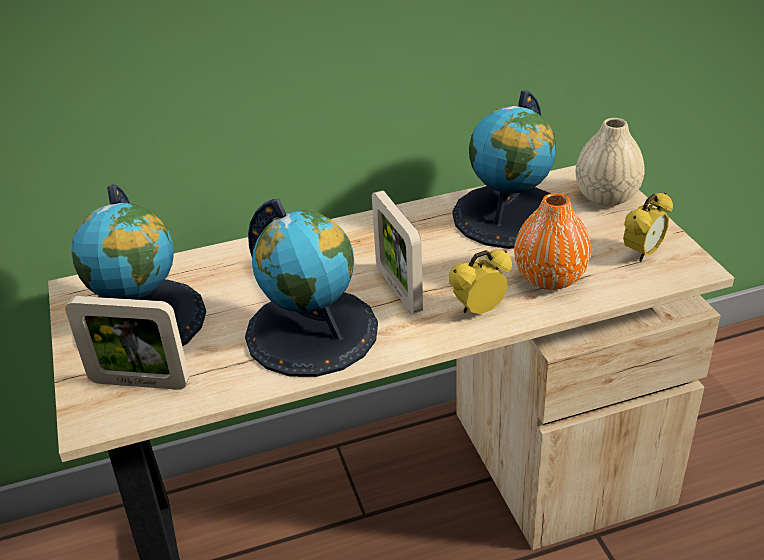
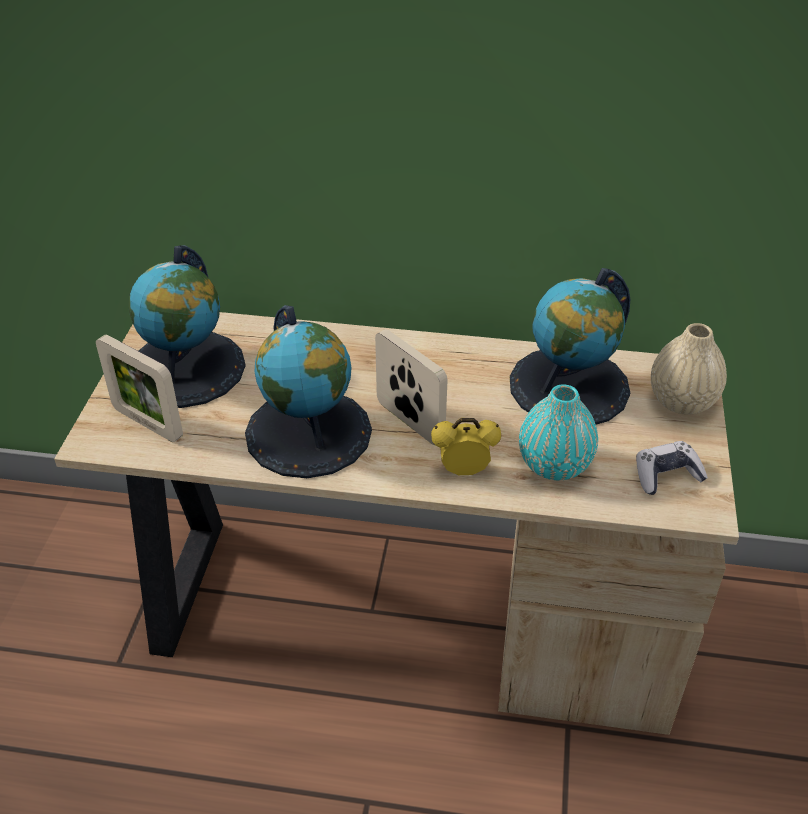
camera: 25 degrees right, 5 degrees up
(398, 289) = (410, 422): picture frame -> picture frame turned 135 degrees clockwise
(550, 278) = (554, 465): orange vase -> turquoise vase
(643, 253) = (666, 475): alarm clock -> game controller

